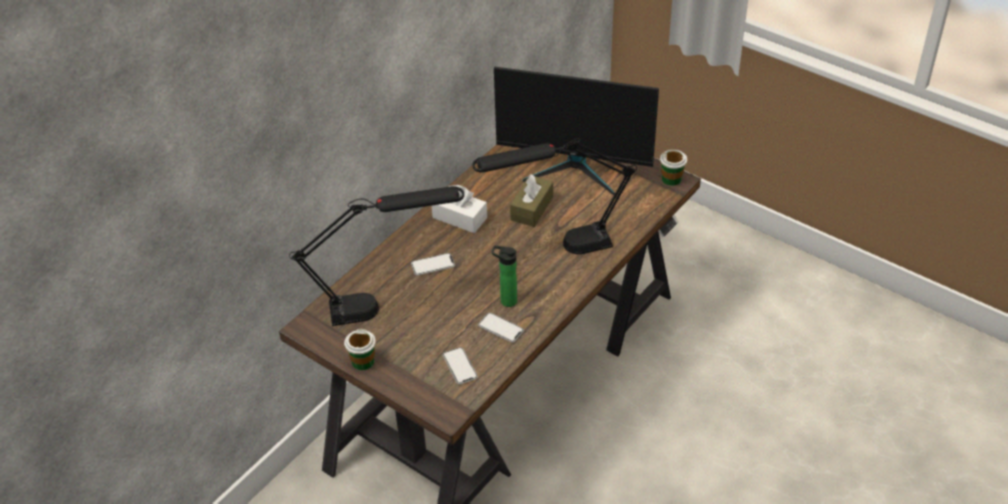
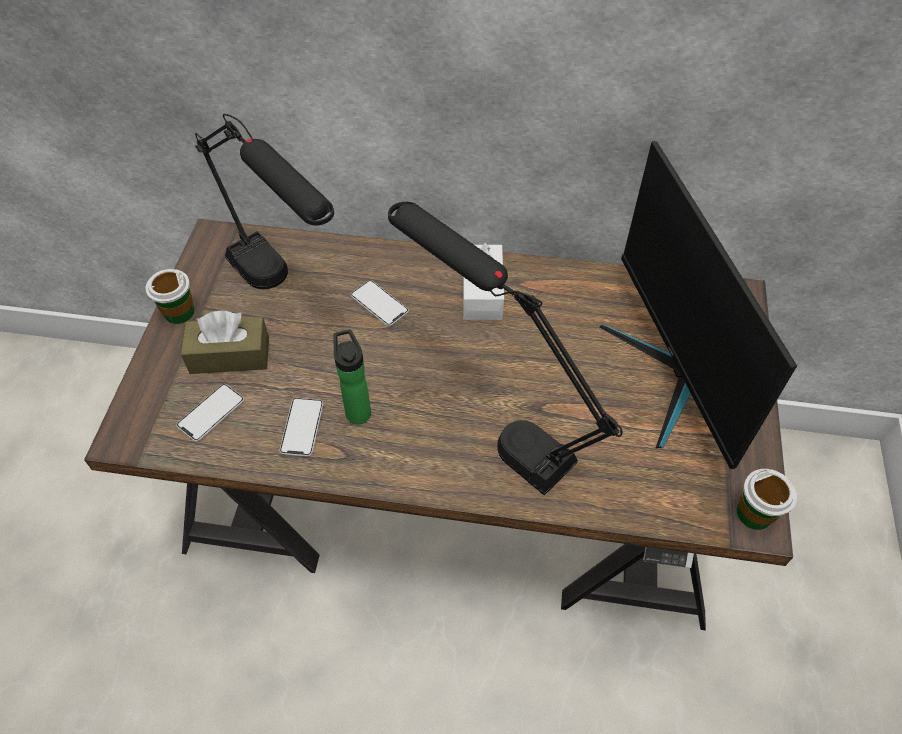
camera: 60 degrees right, 10 degrees up
(532, 208) = (554, 360): brown tissue box -> brown tissue box (230, 355)

